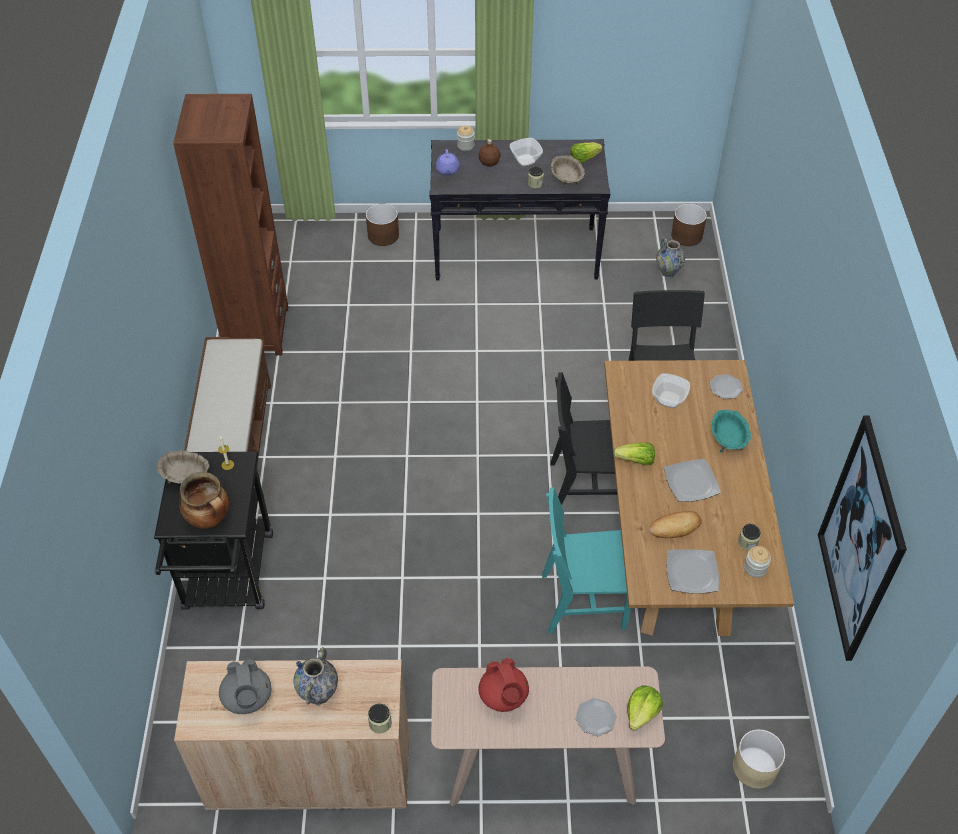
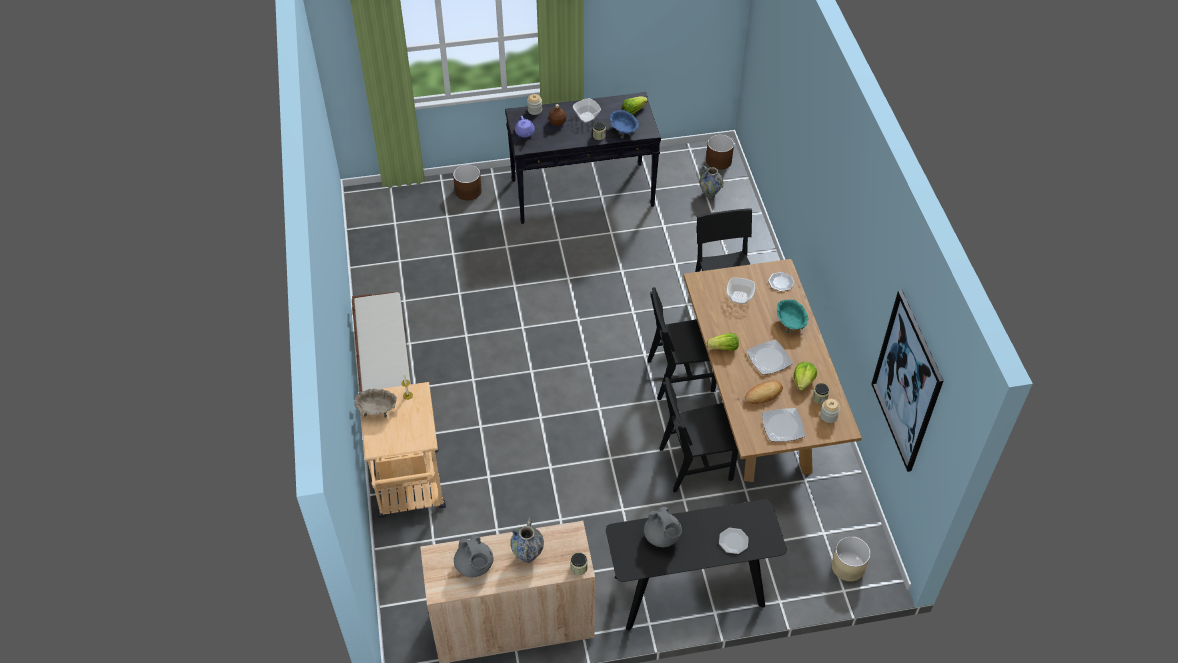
camera: 10 degrees left, 0 degrees up
(210, 519) = (405, 439): cooking pot -> none
(227, 579) = (410, 489): black cart -> beige cart
(256, 330) = (381, 285): brown bookcase -> none
(504, 696) = (662, 537): red teapot -> grey teapot
(540, 767) = (689, 591): beige console table -> black console table
(566, 181) = (623, 130): beige bowl -> blue bowl
(583, 601) = (695, 464): turquoise chair -> black chair
(642, 713) = (766, 532): lettuce -> lettuce (803, 381)

